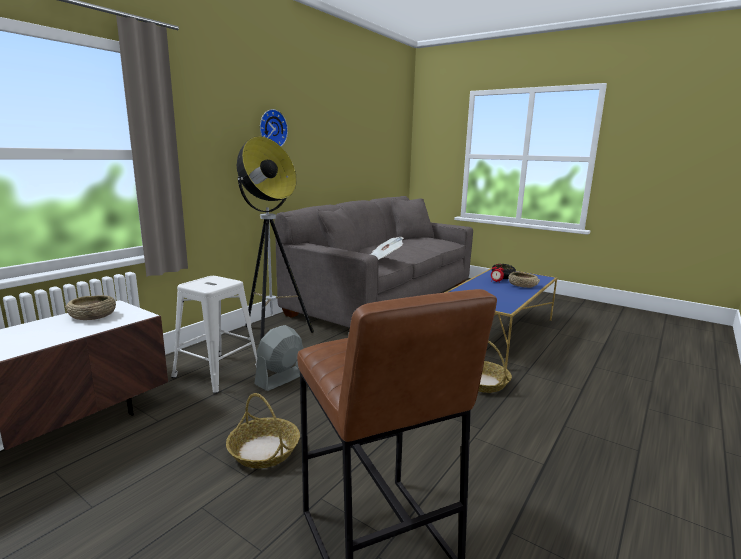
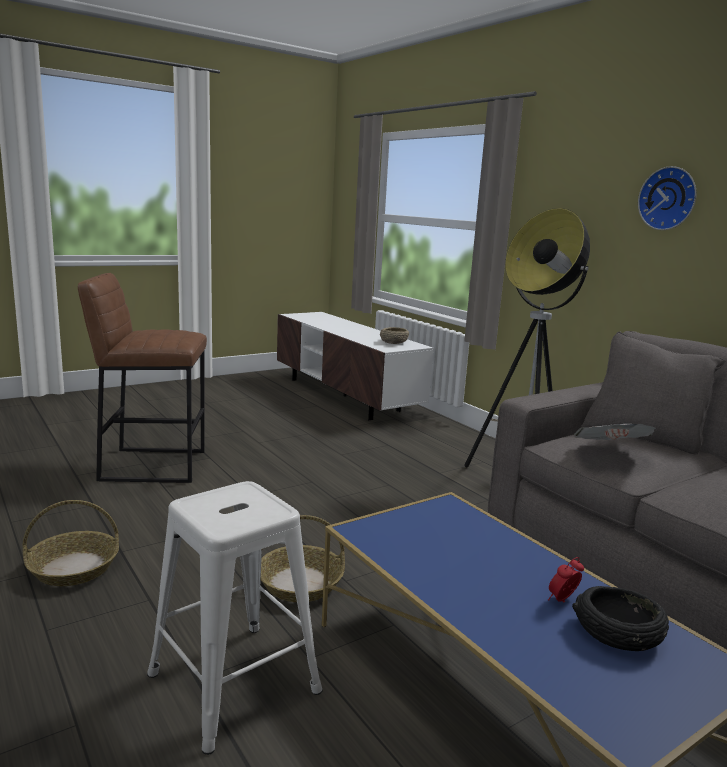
camera: 110 degrees right, 0 degrees up
(217, 372) = (427, 446): white stool -> white stool (234, 683)
(263, 450) = (282, 449): basket -> basket (74, 568)
(282, 378) = (398, 469): grey fan -> none
(522, 285) = (520, 629): beige bowl -> none

